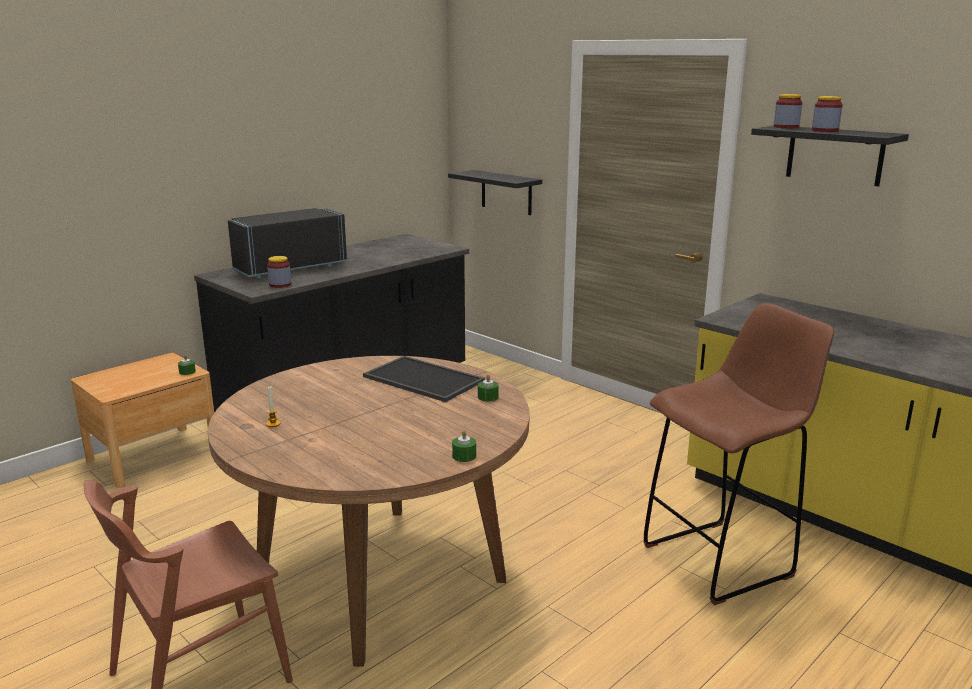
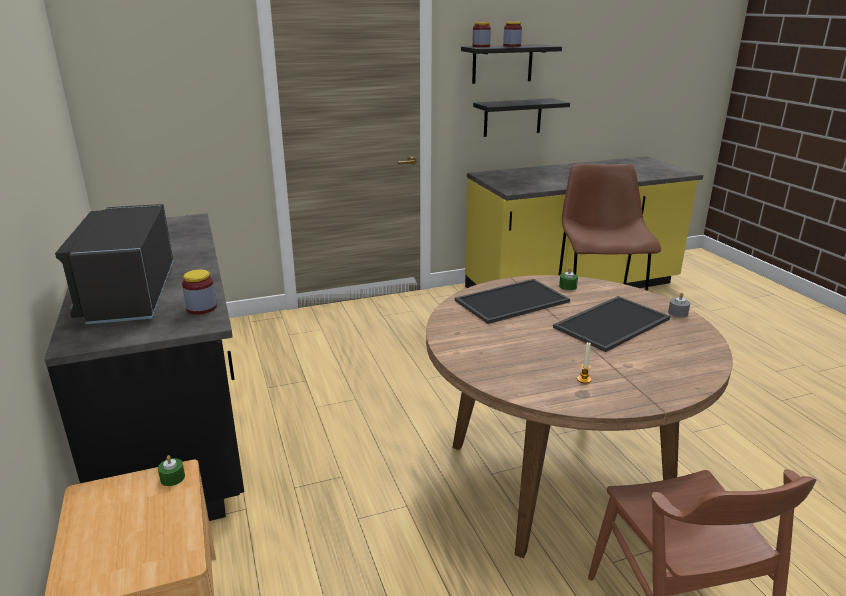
camera: 65 degrees left, 5 degrees up
(408, 424) = (611, 322): none -> tray
(464, 456) = (678, 313): green candle -> grey candle
(506, 192) = (183, 148): black shelf -> black shelf (512, 117)

